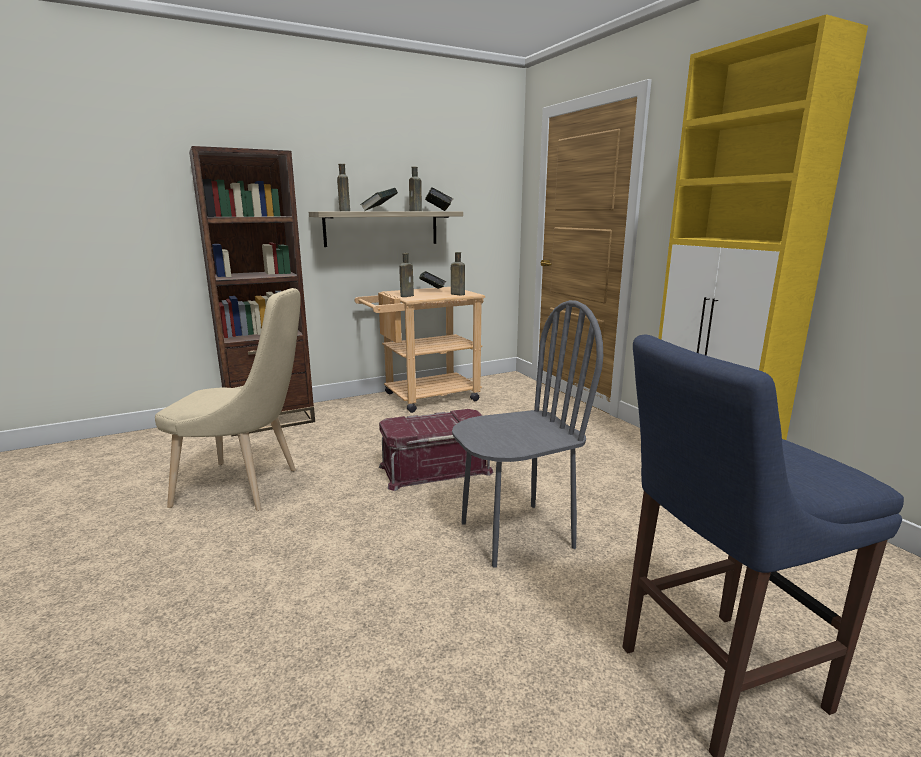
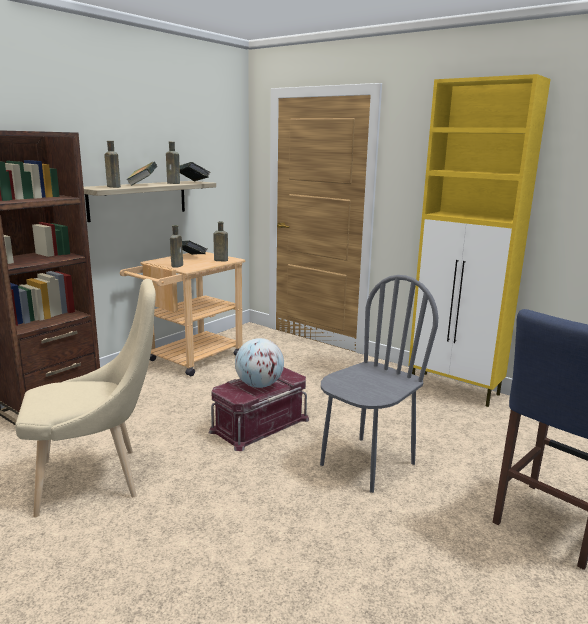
camera: 25 degrees left, 0 degrees up
(433, 424) = (259, 385): none -> globe

